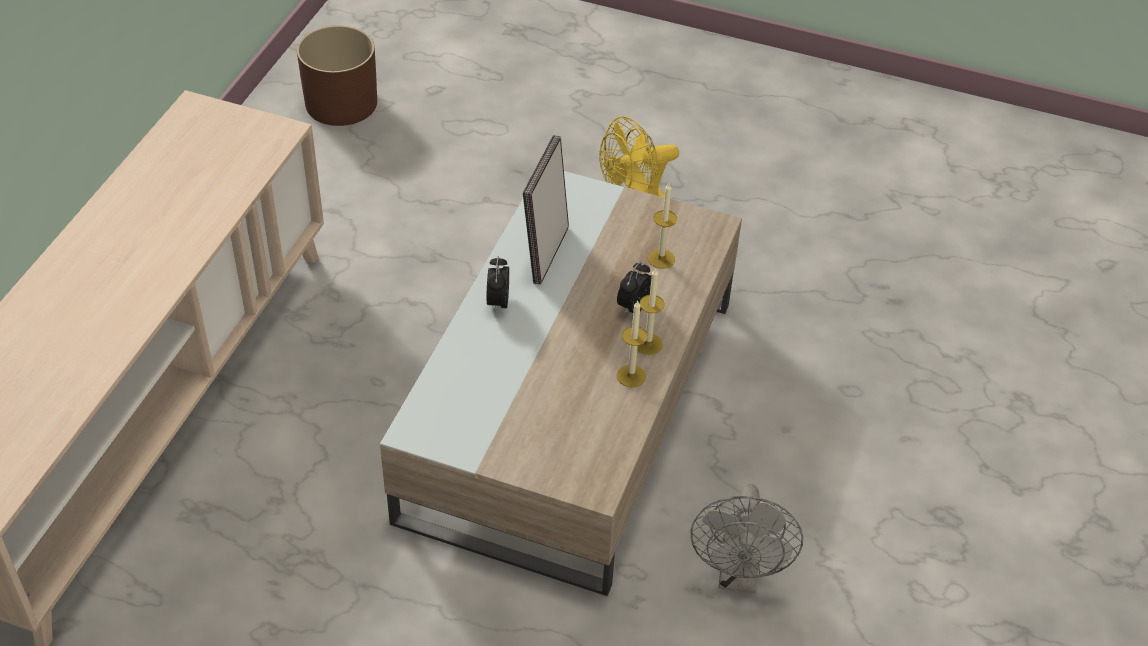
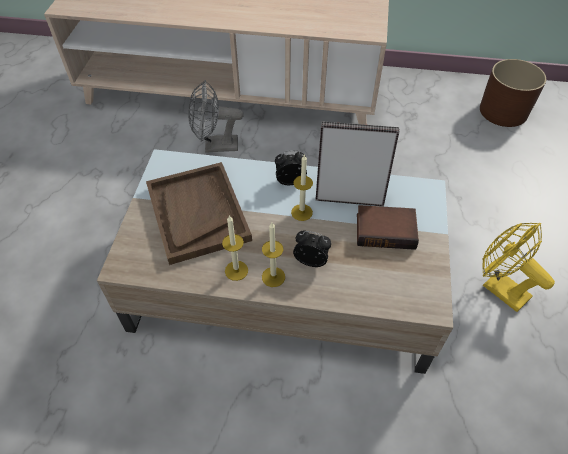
camera: 80 degrees right, 5 degrees up
(527, 403) = (197, 213): none -> brown tray
(605, 234) = (386, 230): none -> book
(661, 259) = (373, 272): candle -> candle (301, 212)
(739, 576) = (148, 419): grey fan -> grey fan (215, 146)

